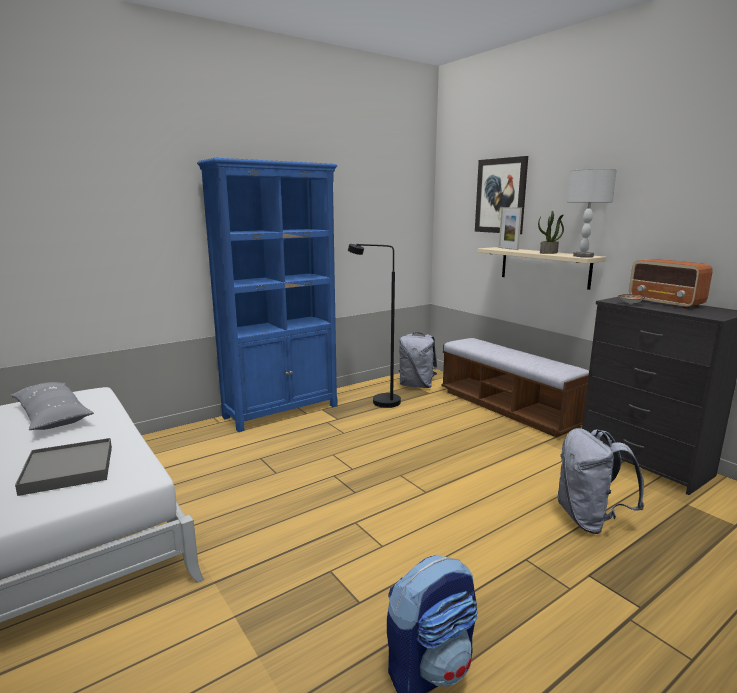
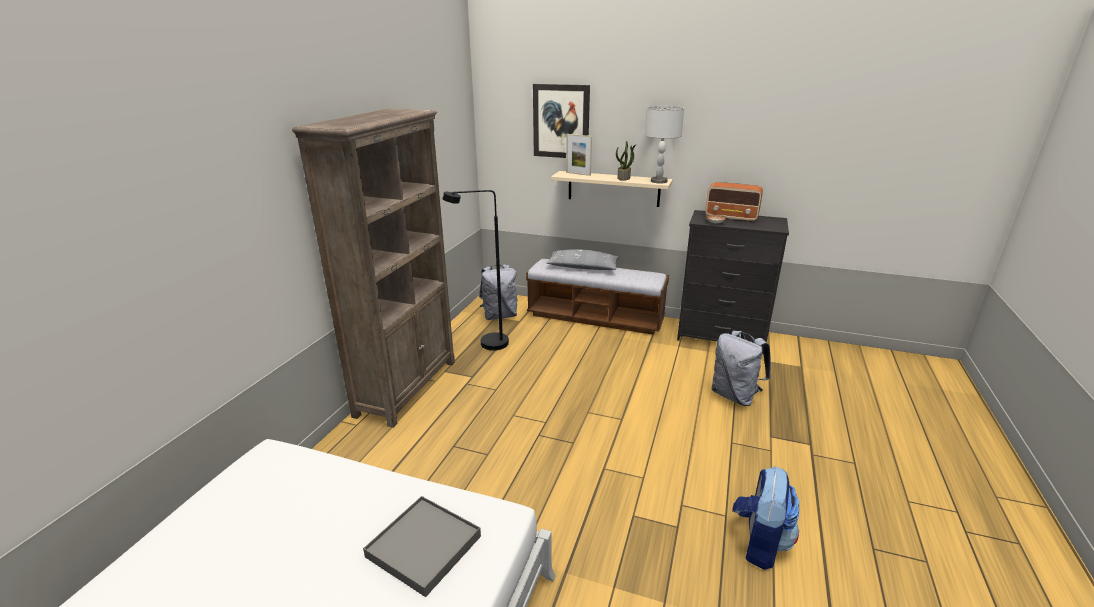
camera: 35 degrees left, 10 degrees up
(52, 416) = (277, 503): grey pillow -> grey pillow (582, 267)
(282, 411) = (407, 387): blue bookcase -> brown bookcase

